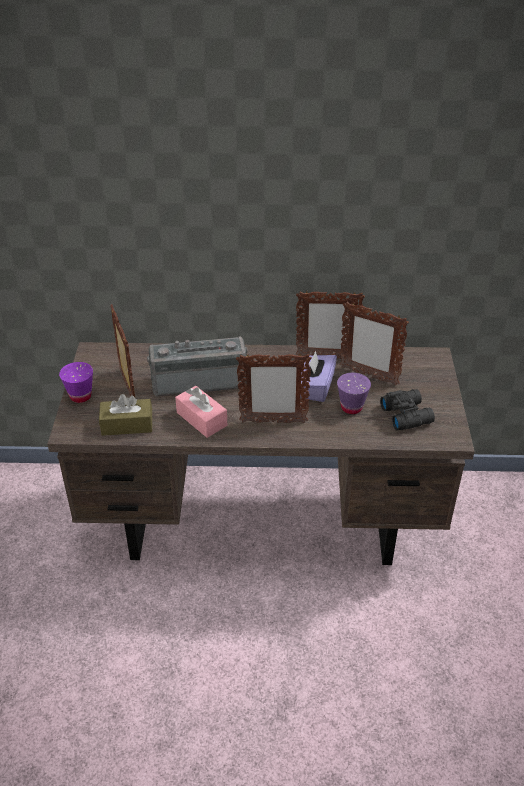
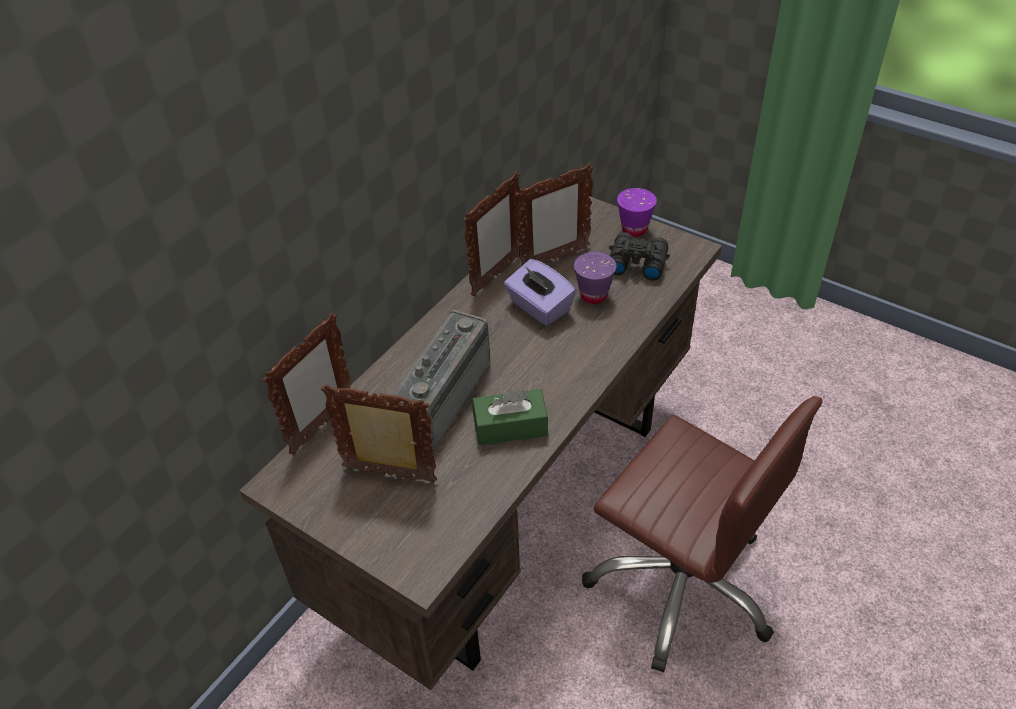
camera: 55 degrees left, 5 degrees up
(80, 396) = (360, 533): purple cup -> purple cup (634, 229)
(127, 425) = (461, 504): brown tissue box -> none
(201, 419) = (510, 426): pink tissue box -> green tissue box
(270, 643) = (681, 584): none -> brown office chair
(273, 421) = (566, 366): picture frame -> picture frame (321, 425)

